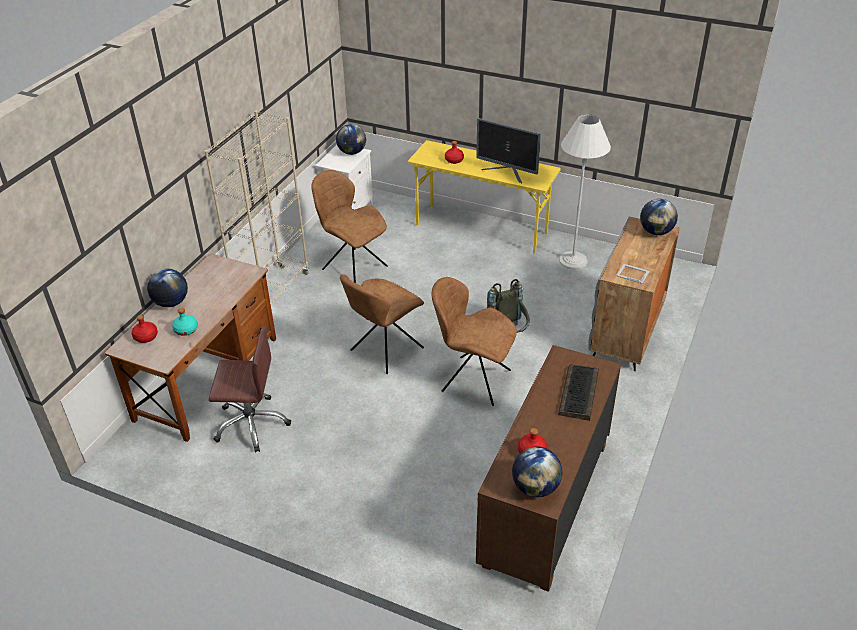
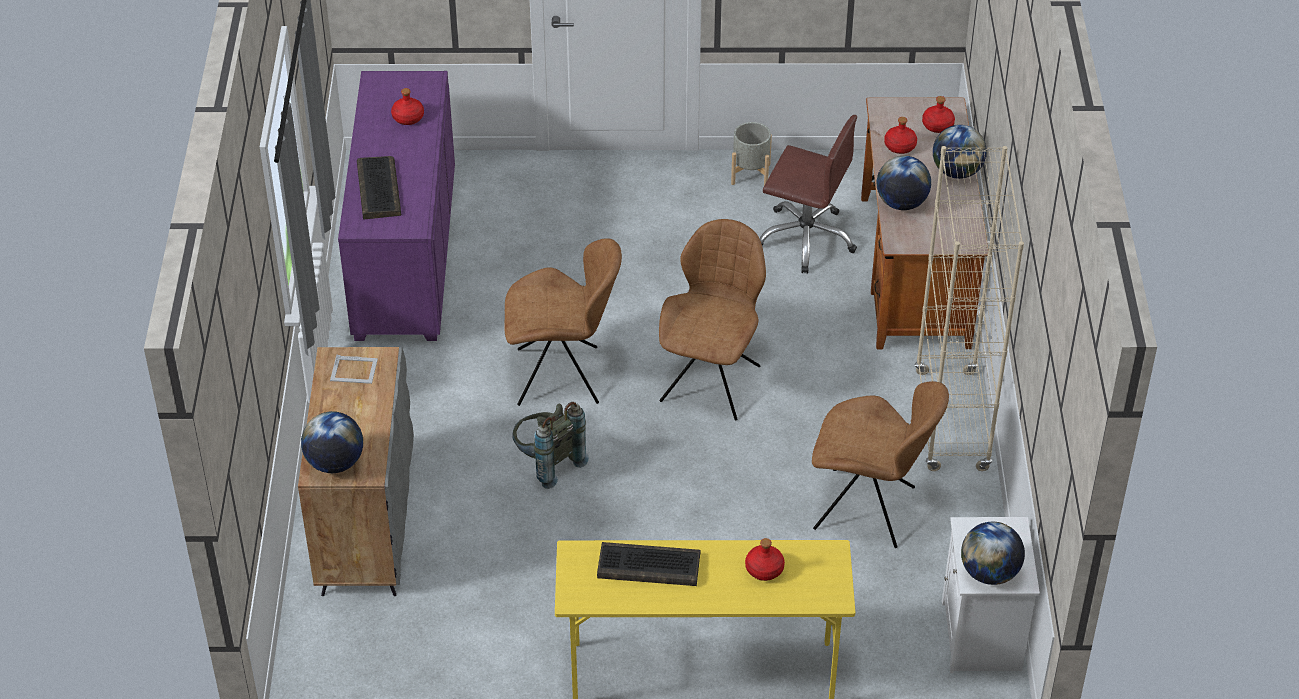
camera: 155 degrees right, 5 degrees up
(186, 330) = (900, 146): turquoise bottle -> red bottle
(244, 490) = (750, 174): none -> grey planter
(252, 424) = (806, 238): brown office chair -> brown office chair turned 135 degrees counterclockwise
(507, 172) = (647, 566): monitor -> keyboard
(535, 487) = (392, 89): globe -> globe (901, 203)
(546, 503) = (405, 259): brown dresser -> purple dresser
(573, 261) = (499, 648): white floor lamp -> none

